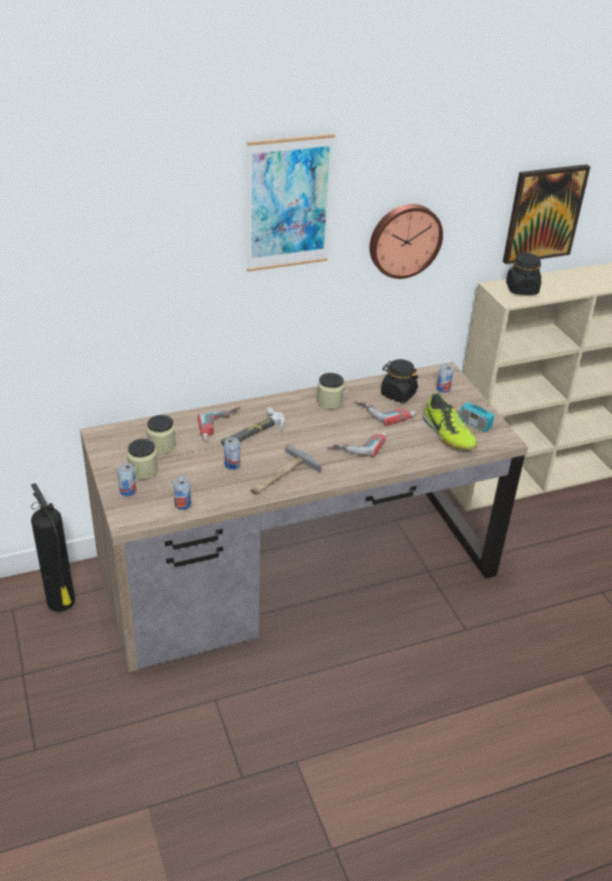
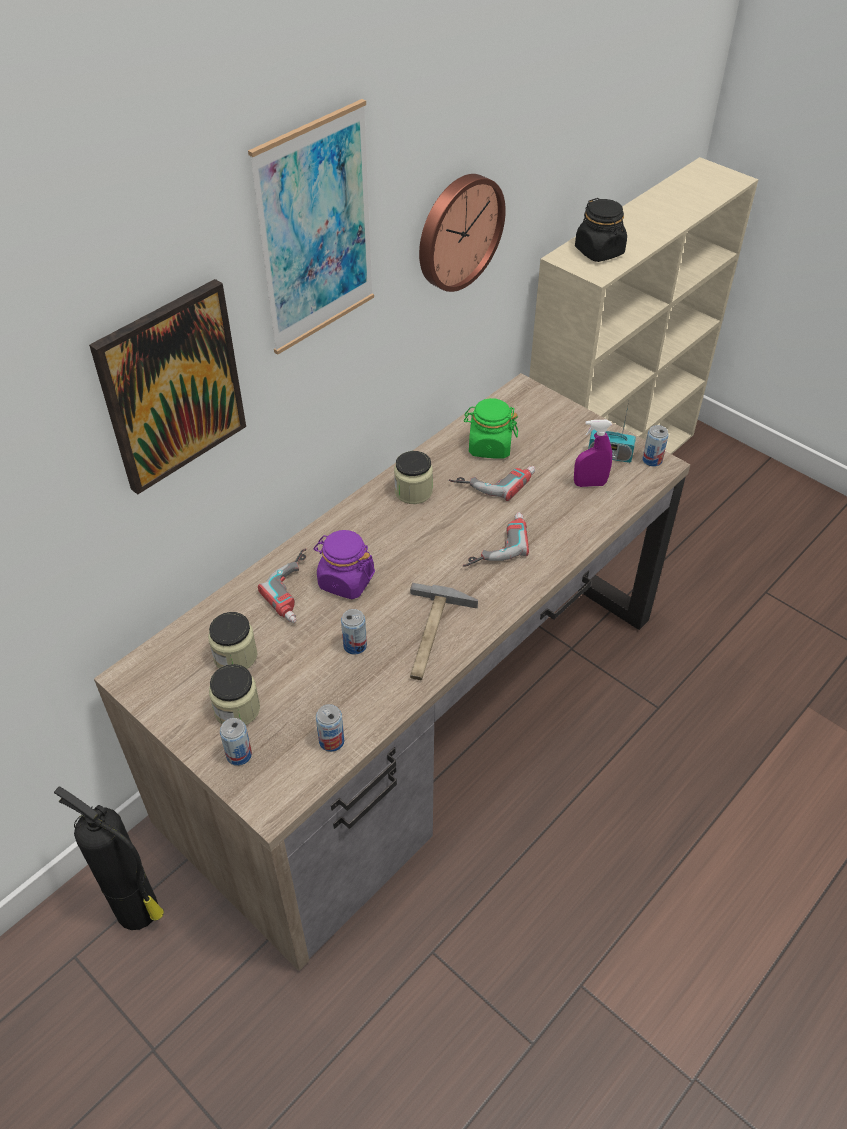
camera: 25 degrees left, 10 degrees up
(252, 432) = (345, 581): hammer -> purple jar
(398, 394) = (489, 446): black jar -> green jar
(443, 389) = (538, 418): can -> can (652, 460)
(448, 434) = (589, 484): shoe -> purple spray bottle
(544, 213) = (602, 137): picture -> picture (171, 387)

